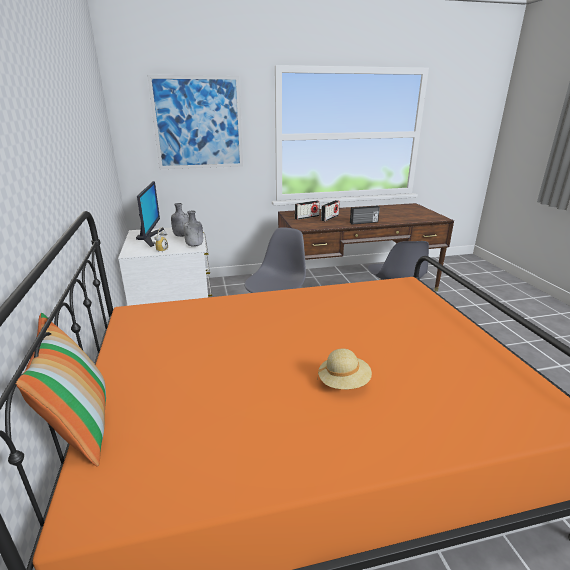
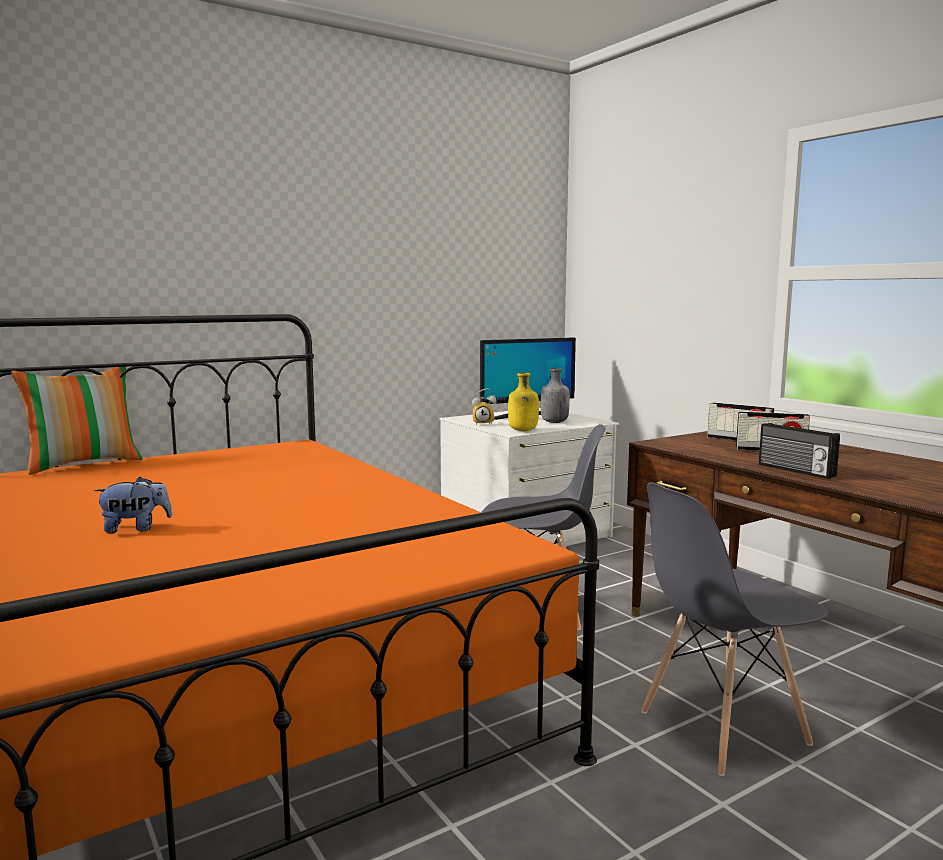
camera: 70 degrees right, 15 degrees down
(195, 245) = (523, 430): grey bottle -> yellow bottle
(198, 123) = (659, 250): picture -> none
(343, 382) = (136, 528): beige hat -> plush toy

